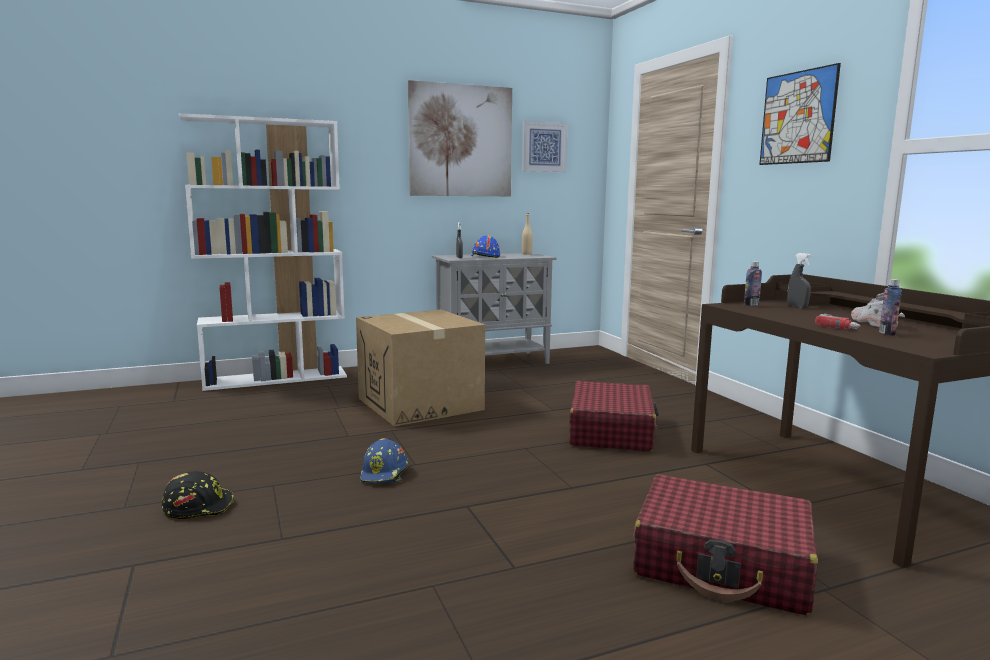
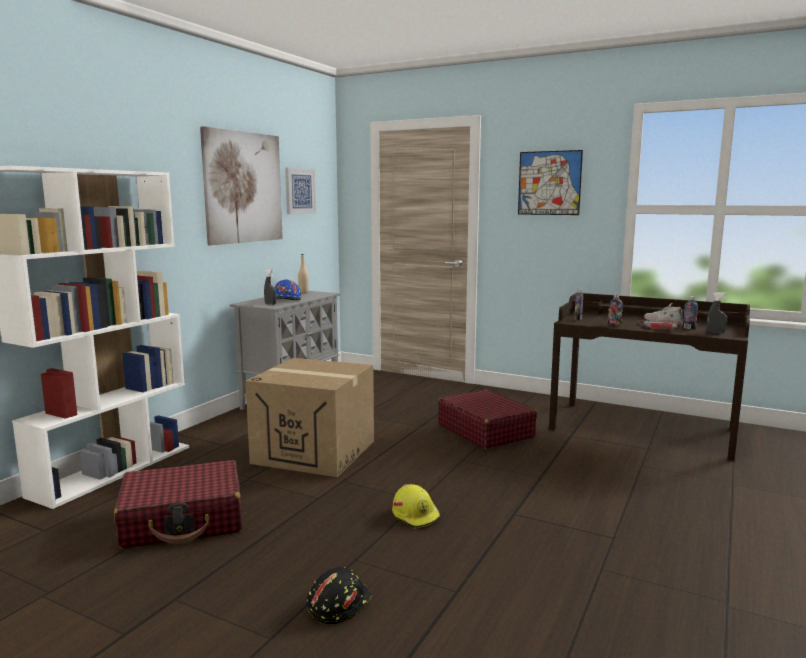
camera: 40 degrees left, 0 degrees up
(385, 474) = (416, 515): blue hard hat -> yellow hard hat
(722, 564) = (682, 490): red suitcase -> red suitcase (183, 520)
(776, 315) = (614, 325): none -> bottle
(797, 307) = (600, 317): grey spray bottle -> grey spray bottle (715, 333)

